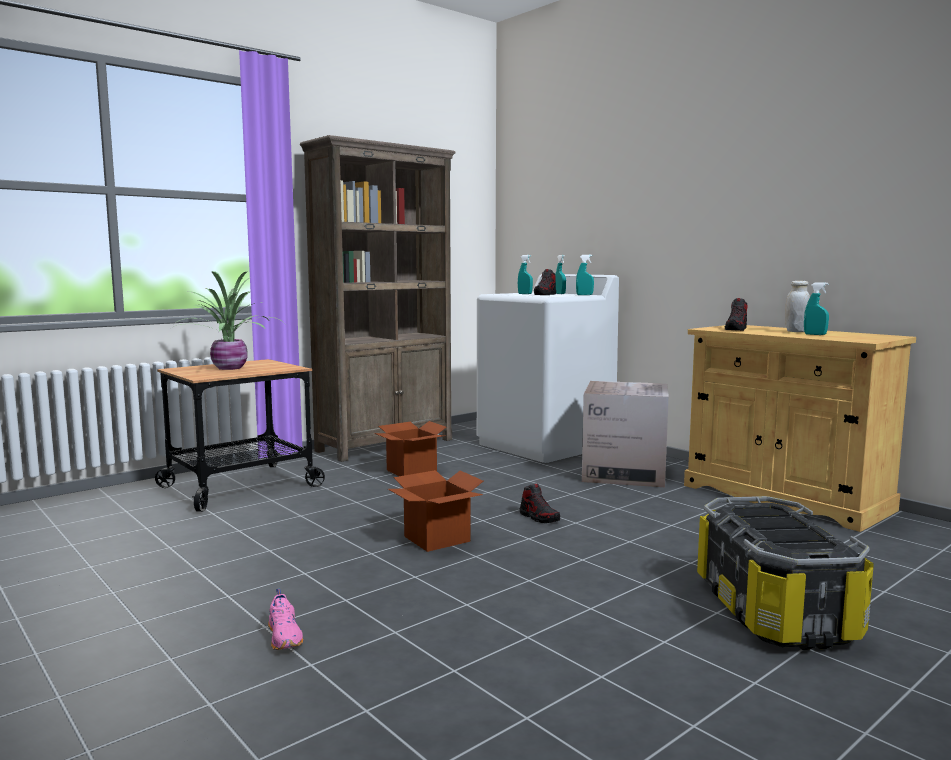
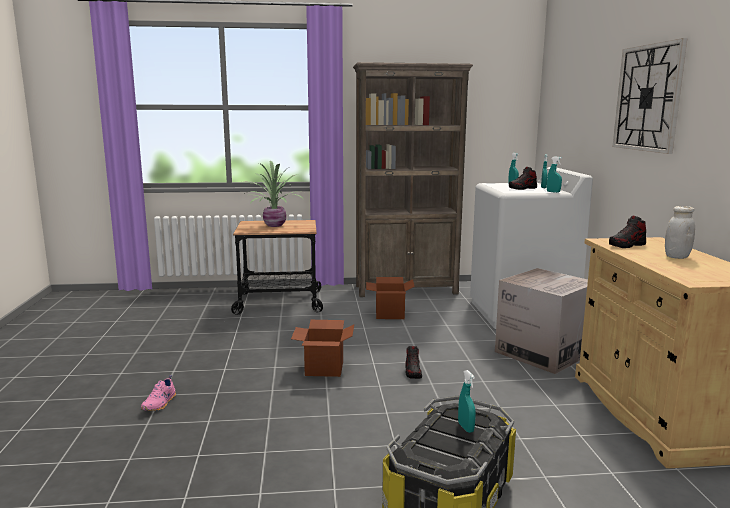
camera: 35 degrees right, 5 degrees up
(692, 187) = (648, 98): none -> wall clock
(815, 334) = (678, 264): turquoise spray bottle -> turquoise spray bottle (466, 428)

